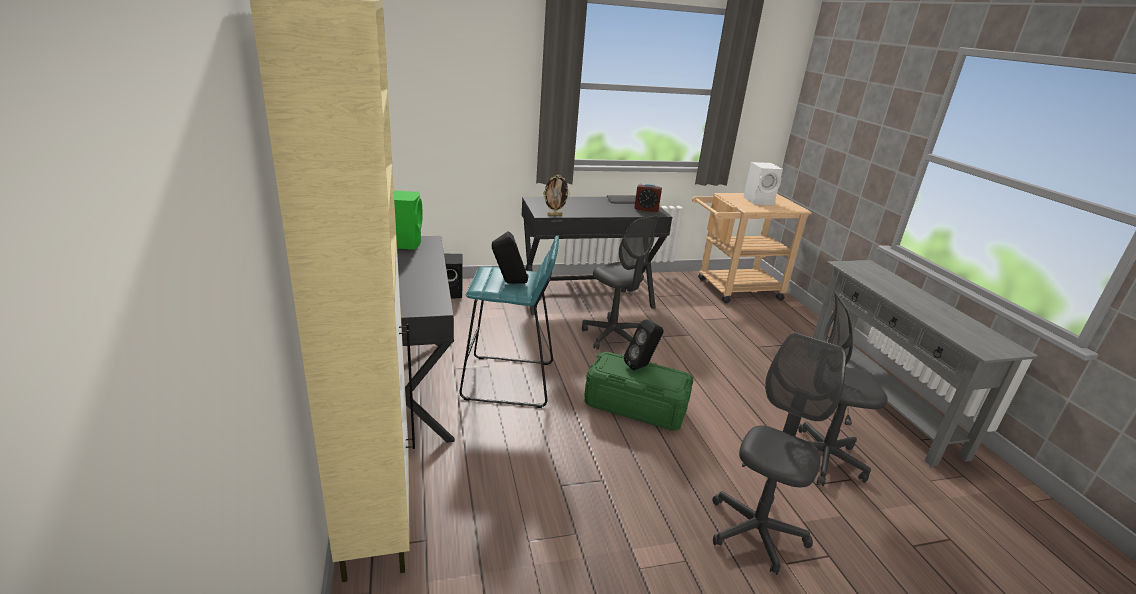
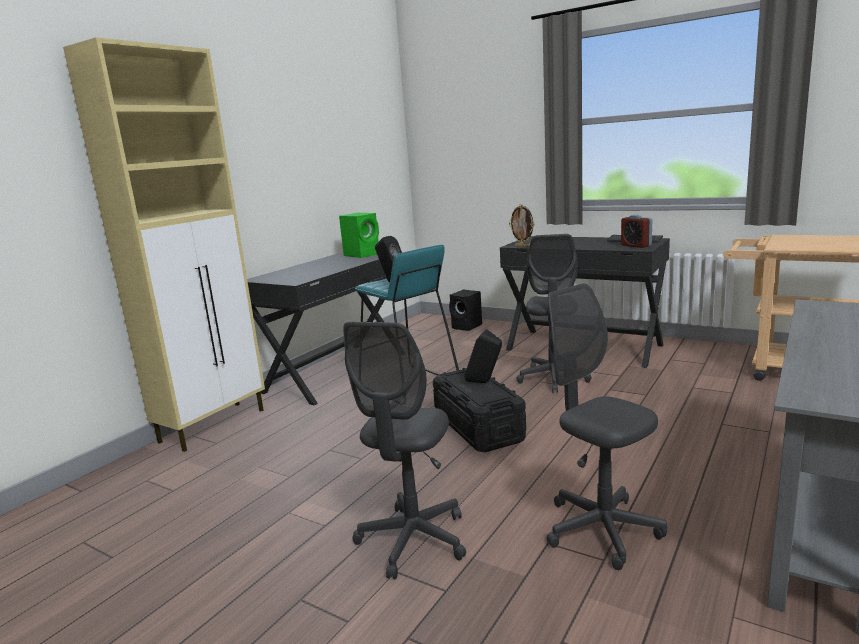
camera: 50 degrees right, 10 degrees down
(635, 406) = (478, 427): green storage box -> black storage box
(756, 531) = (413, 540): grey office chair -> grey office chair turned 120 degrees clockwise
(759, 201) = (825, 241): white speaker -> none

